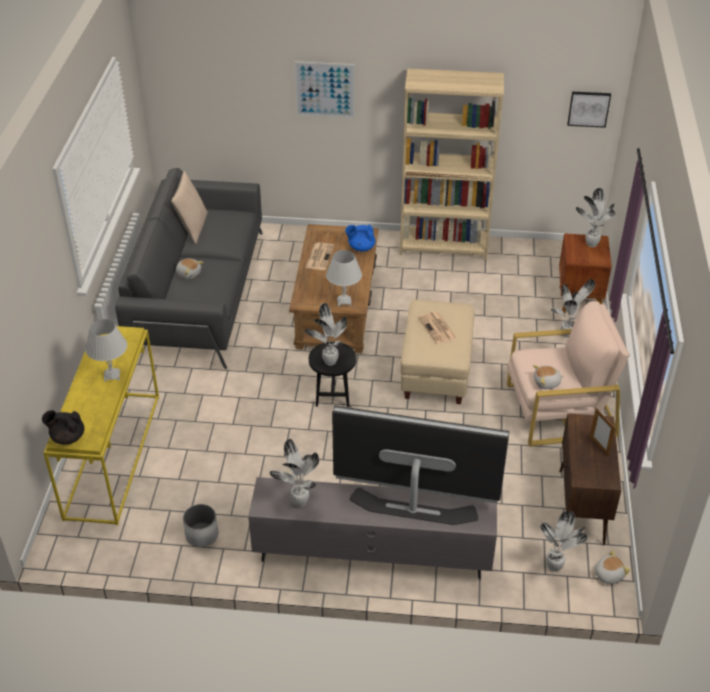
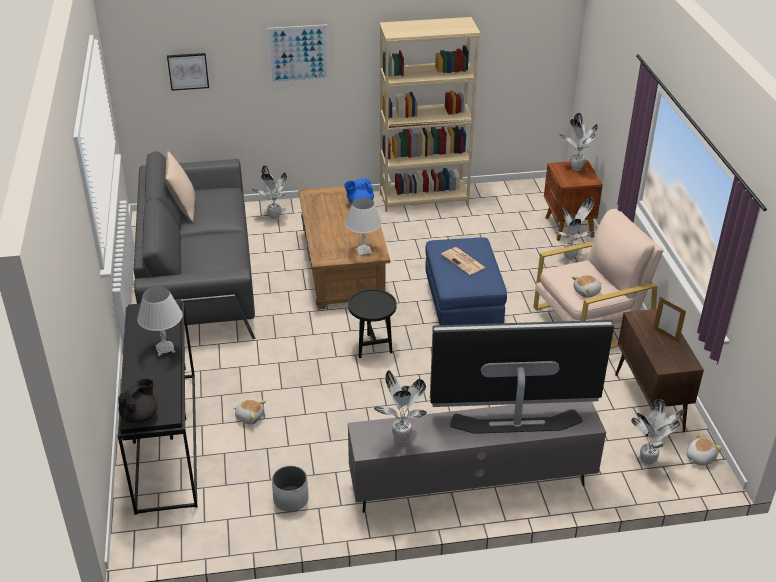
camera: 15 degrees left, 5 degrees down
(67, 437) = (140, 415): black teapot -> black teapot turned 135 degrees clockwise
(112, 454) = (165, 440): yellow console table -> black console table
(189, 273) = (197, 249): plush toy -> plush toy (249, 416)
(319, 256) = (322, 216): newspaper -> none
(329, 362) = (371, 308): potted plant -> potted plant (274, 217)
(437, 371) = (463, 307): beige ottoman -> blue ottoman
(588, 108) = (549, 44): picture -> picture (188, 71)

